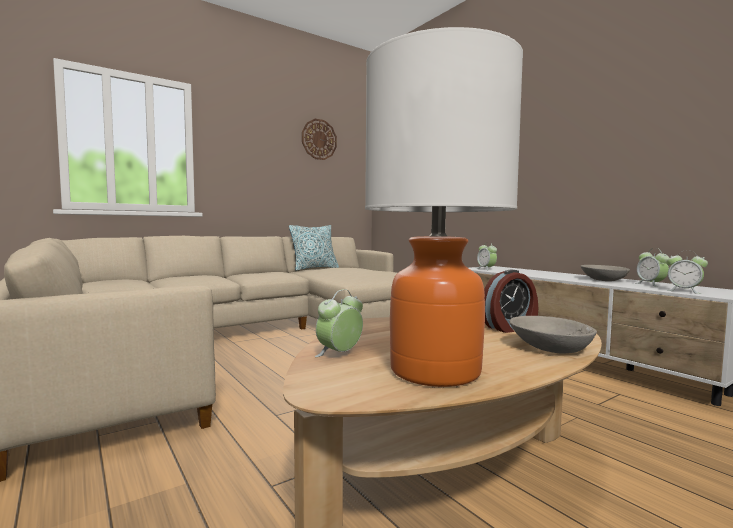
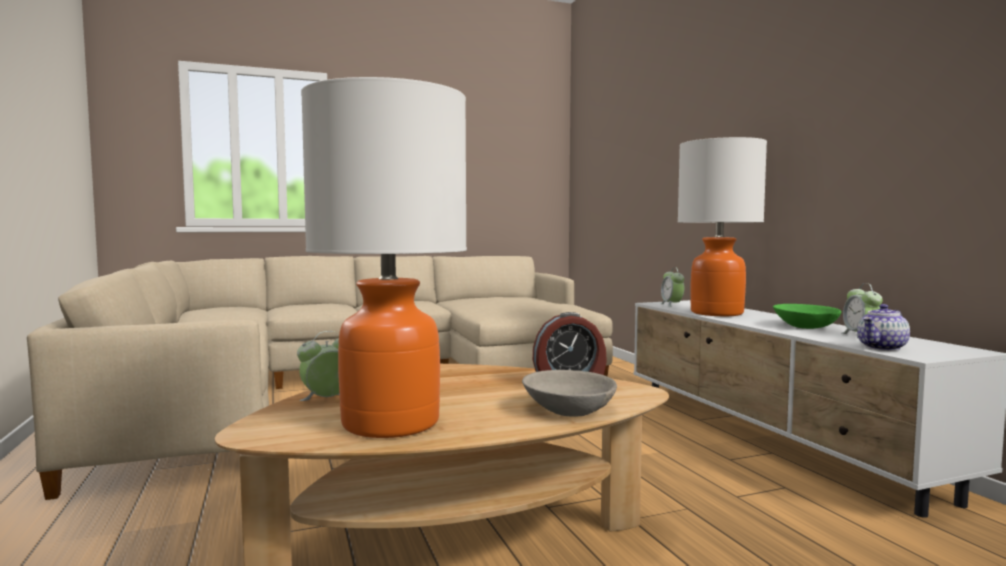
camera: 15 degrees right, 0 degrees up
(314, 268) = (472, 297): pillow -> none
(319, 139) = (492, 128): wall clock -> none
(528, 273) = (717, 313): none -> table lamp
(603, 280) = (805, 326): grey bowl -> green bowl
(684, 291) = (882, 348): alarm clock -> teapot

